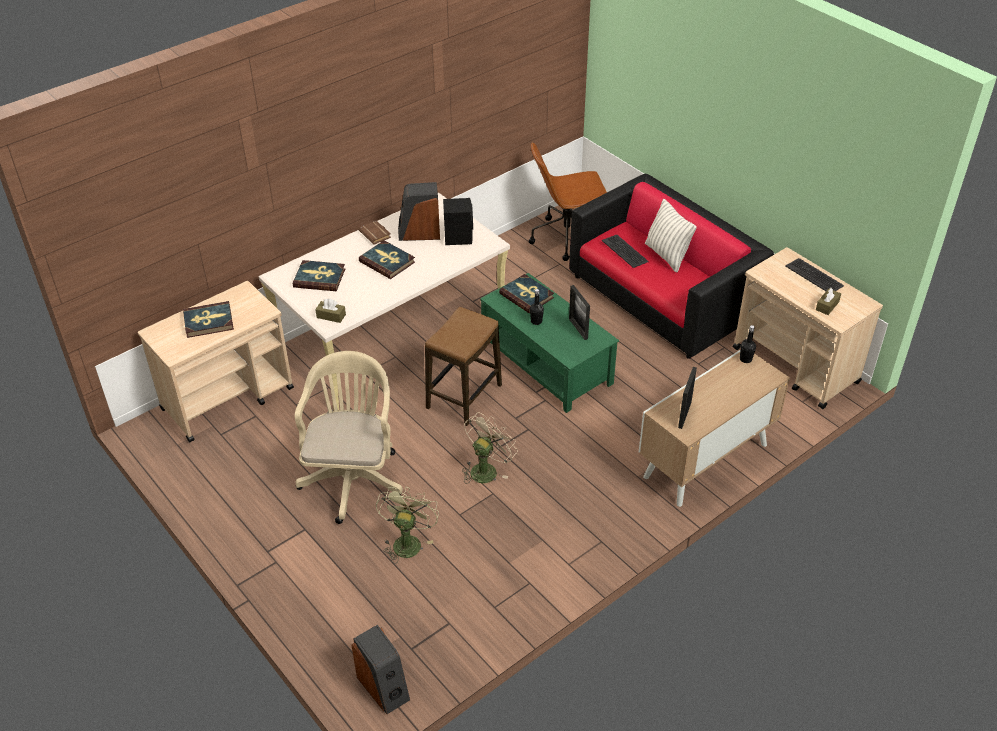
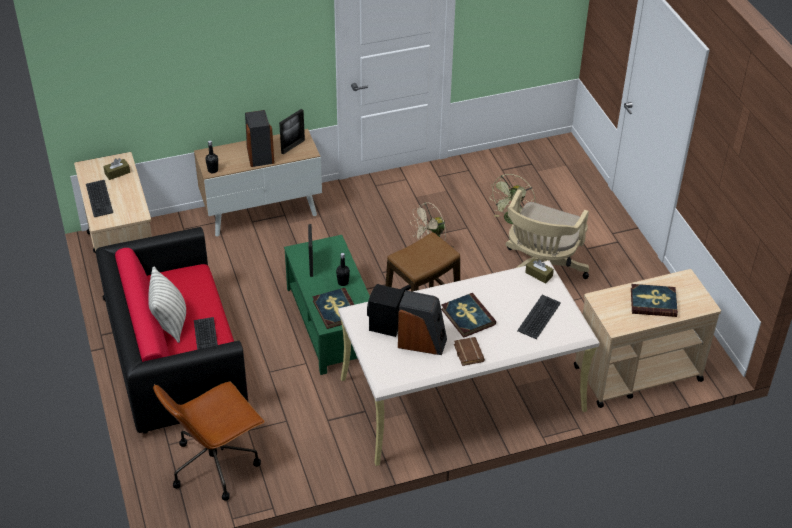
camera: 160 degrees left, 0 degrees up
(319, 278) = (539, 317): book -> keyboard
(384, 687) = (555, 151): speaker -> speaker (259, 154)
(567, 237) = (215, 464): brown office chair -> brown office chair turned 135 degrees clockwise

